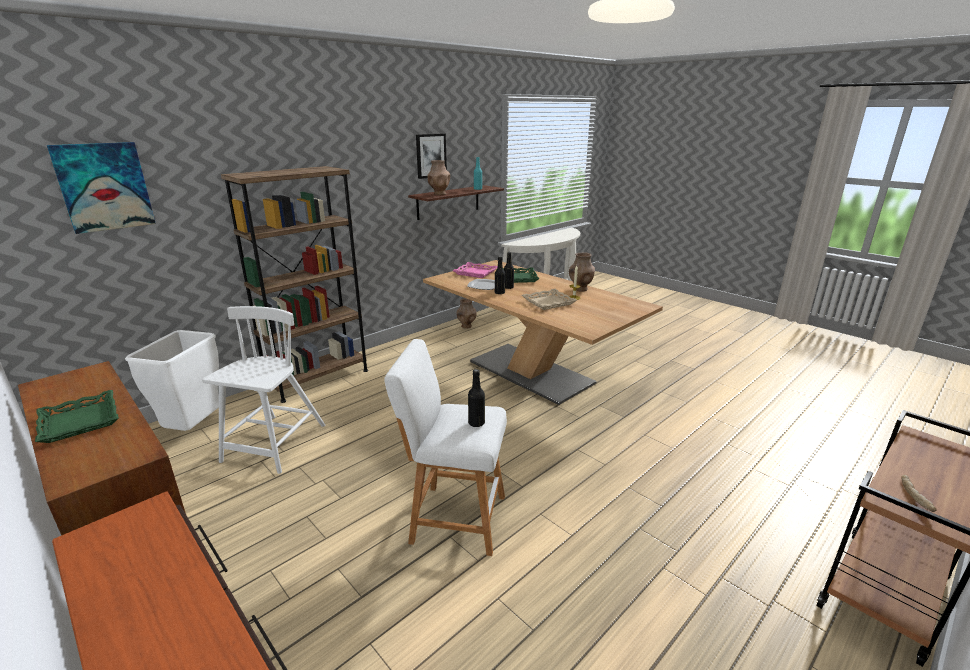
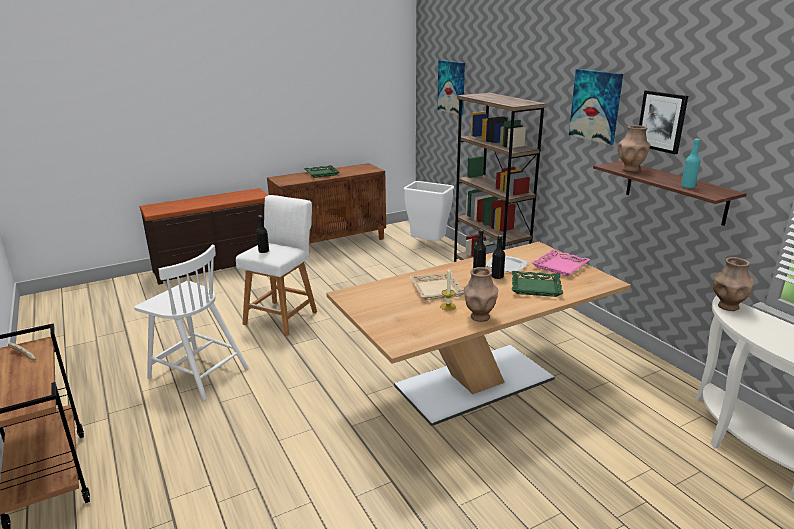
camera: 105 degrees right, 0 degrees up
(274, 444) = (397, 266): white chair -> white chair (197, 372)
(375, 156) = (596, 106): none -> picture
(466, 326) = (622, 358): brown vase -> brown vase (727, 307)

